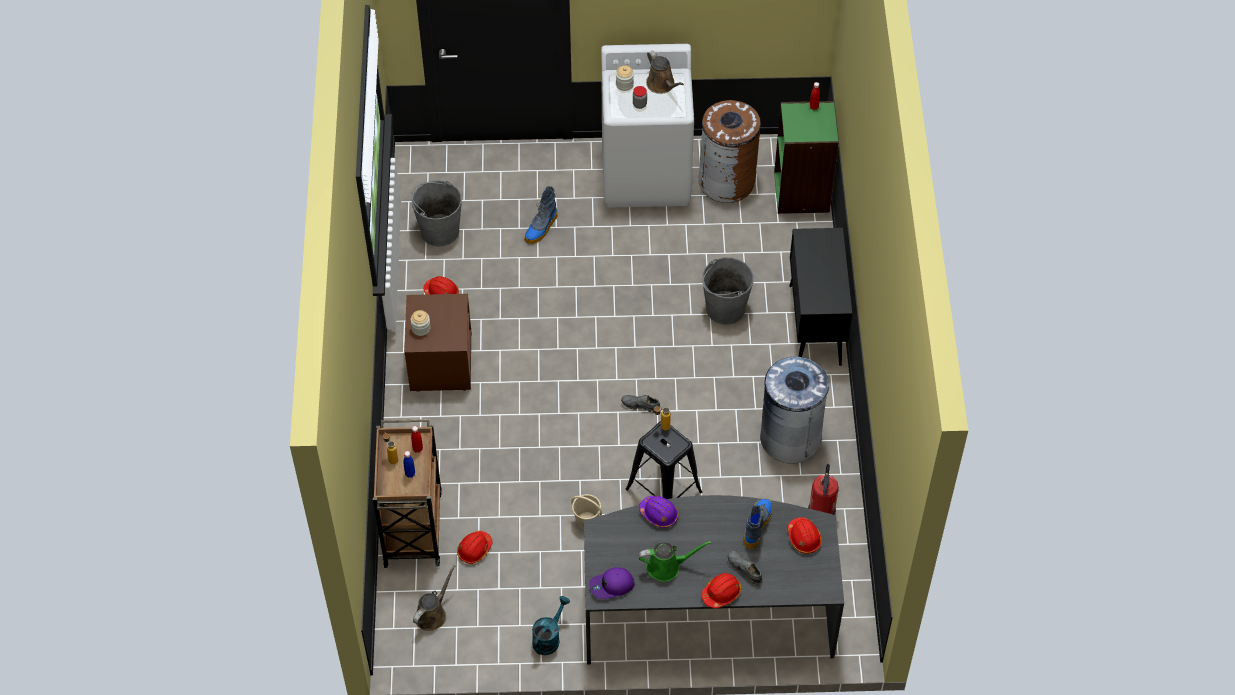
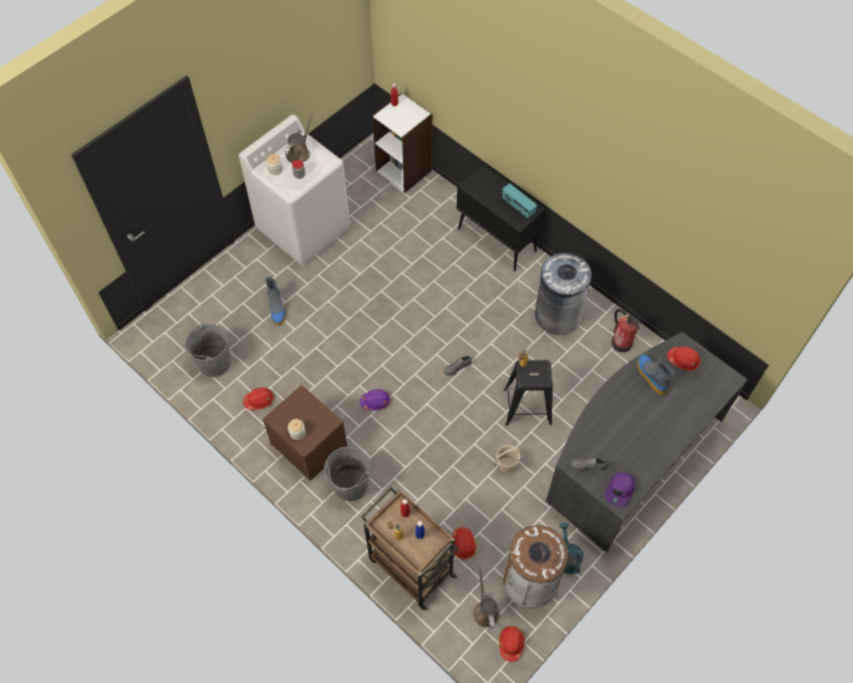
camera: 45 degrees left, 5 degrees up
(659, 514) = (592, 420): purple hard hat -> purple hard hat (375, 402)
(662, 85) = (299, 153): brown watering can -> brown watering can turned 75 degrees counterclockwise
(667, 566) = (634, 448): green watering can -> none
(721, 593) = (681, 435): red hard hat -> red hard hat (511, 644)
(725, 308) = (438, 270): grey bucket -> grey bucket (350, 485)
(727, 181) = (355, 196): brown trash can -> brown trash can (530, 580)
(744, 570) = (676, 409): grey shoe -> grey shoe (588, 466)
(802, 192) = (404, 170): green bookcase -> white bookcase
(826, 291) = (518, 207): none -> radio

